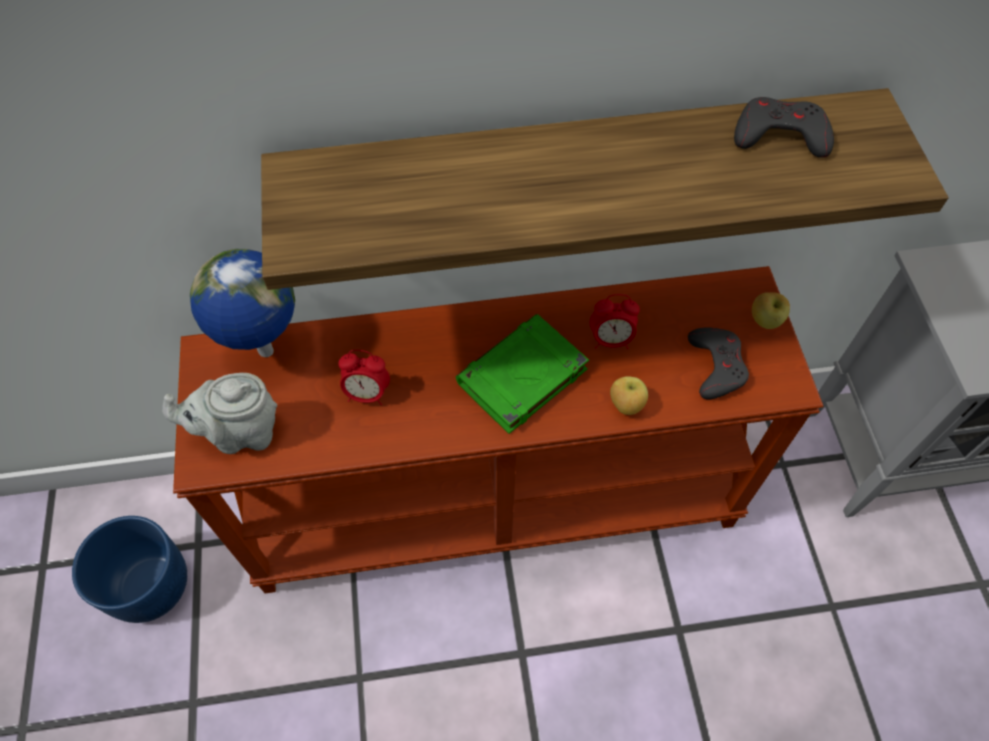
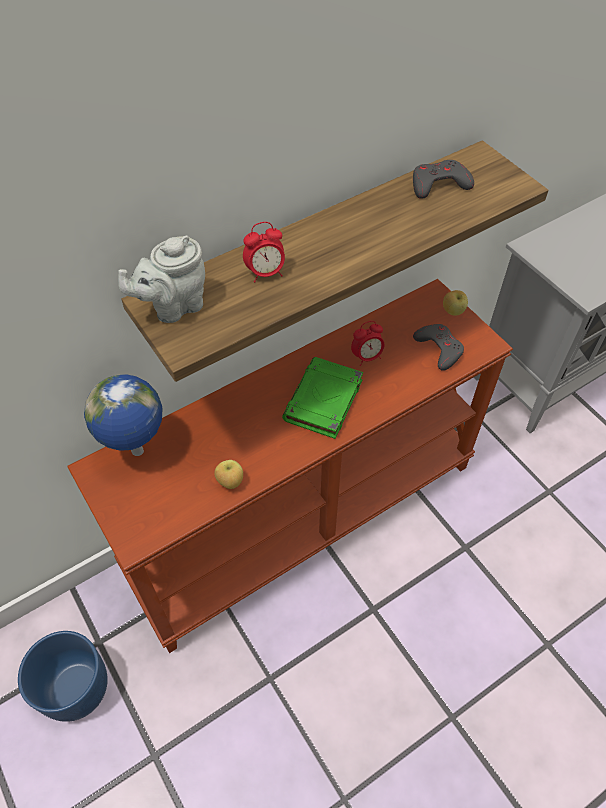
camera: 25 degrees left, 5 degrees down
(240, 432) = (151, 511): grey teapot -> grey teapot (173, 306)
(367, 394) = (226, 451): alarm clock -> alarm clock (265, 273)
(625, 405) = (398, 392): apple -> apple (230, 482)

